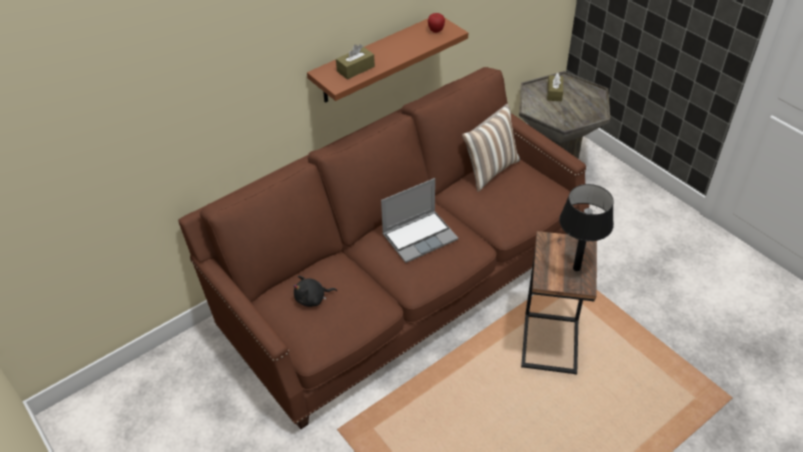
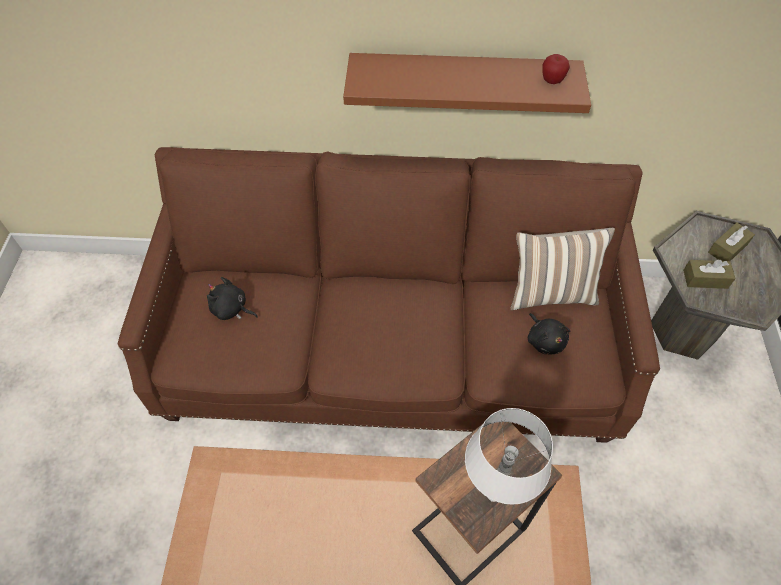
camera: 40 degrees right, 10 degrees up
(355, 69) = (402, 78): brown tissue box -> brown tissue box (705, 279)
(420, 236) = (394, 318): laptop -> none
(513, 194) = (545, 340): none -> black plush toy
(577, 268) = (493, 496): black table lamp -> white table lamp

